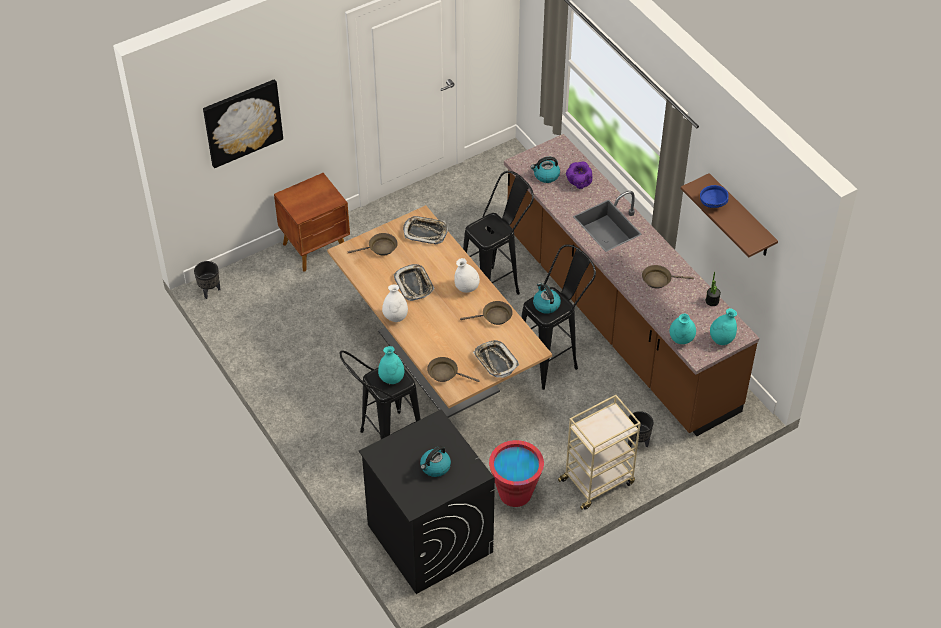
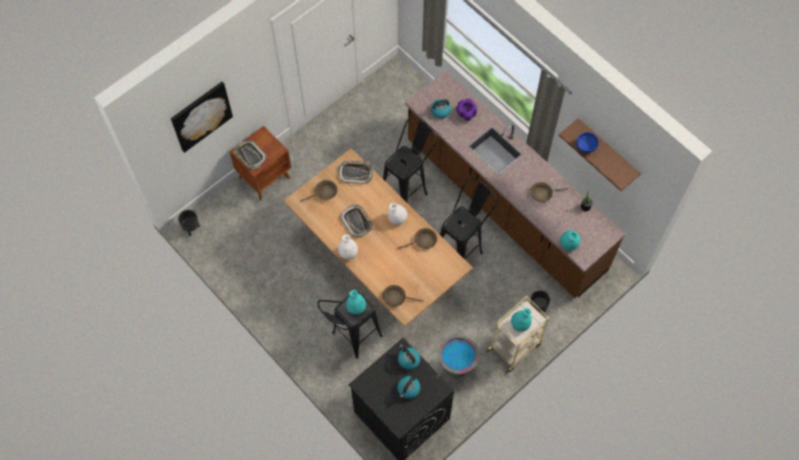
camera: 10 degrees left, 15 degrees up
(495, 361) = (431, 281): tray -> tray (250, 155)
(515, 493) = (456, 367): red bucket -> grey bucket
(546, 304) = (459, 223): kettle -> kettle (408, 360)
(721, 339) = (598, 240): turquoise vase -> turquoise vase (520, 324)

